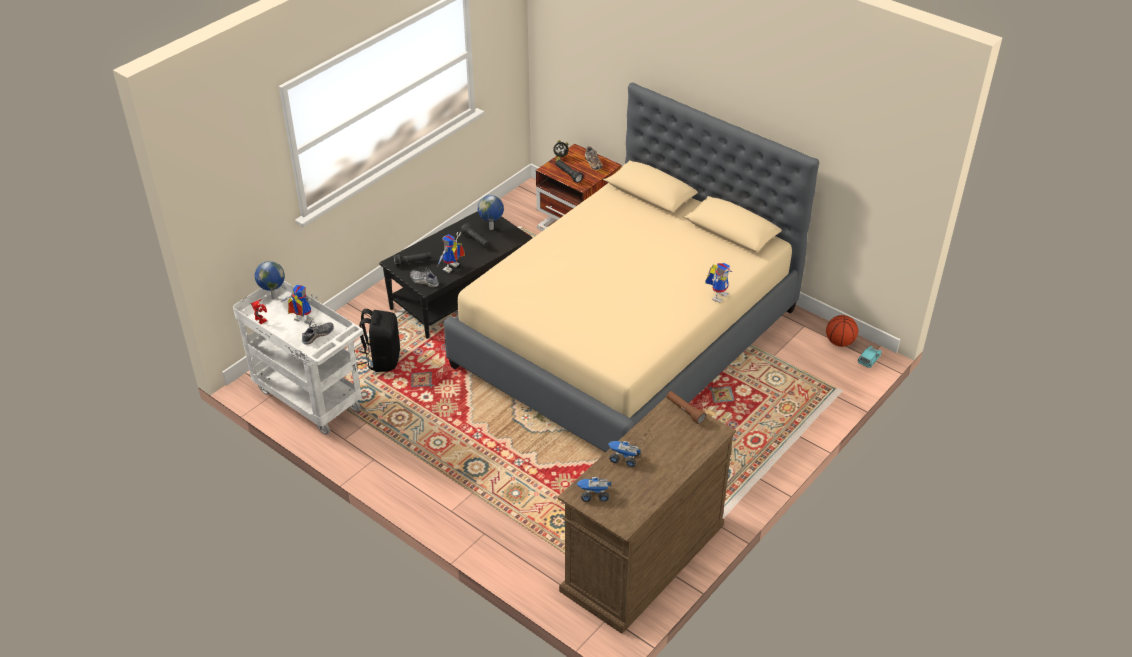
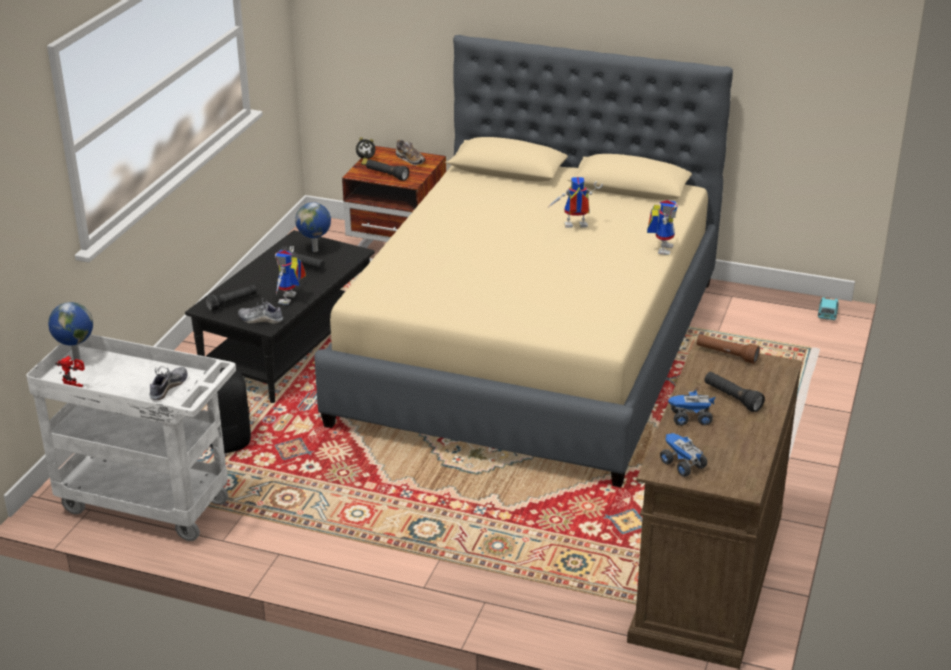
camera: 20 degrees left, 10 degrees down
(301, 321) = (133, 377): toy robot -> toy robot (574, 227)
(594, 494) = (682, 465): toy truck -> toy truck turned 75 degrees clockwise
(664, 449) = (732, 398): none -> black flashlight
(839, 342) = (783, 304): basketball -> none

